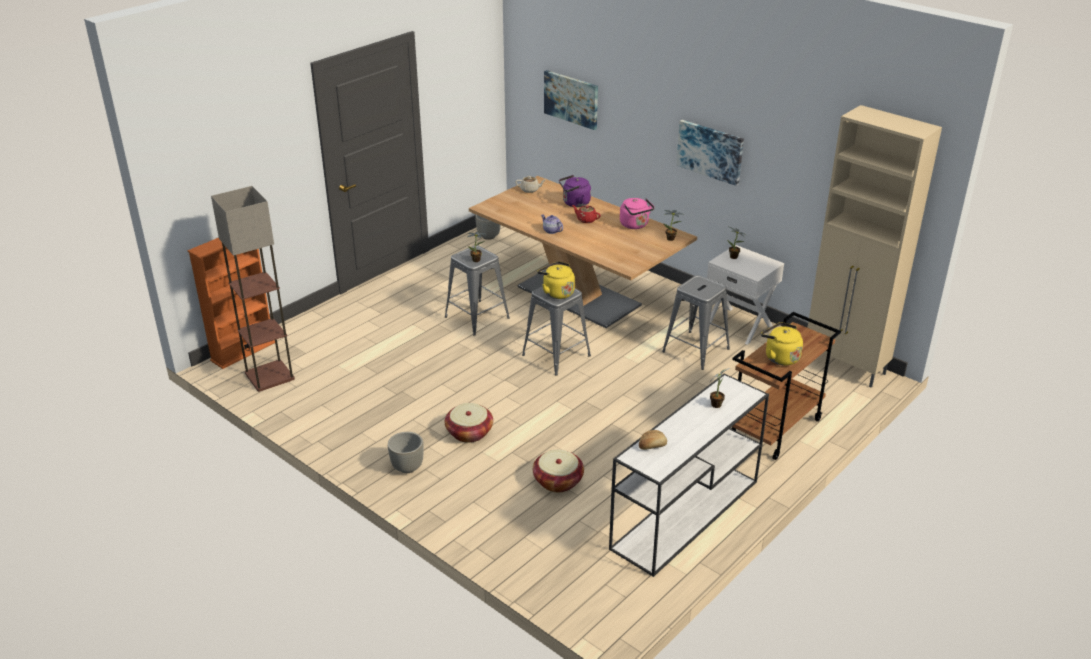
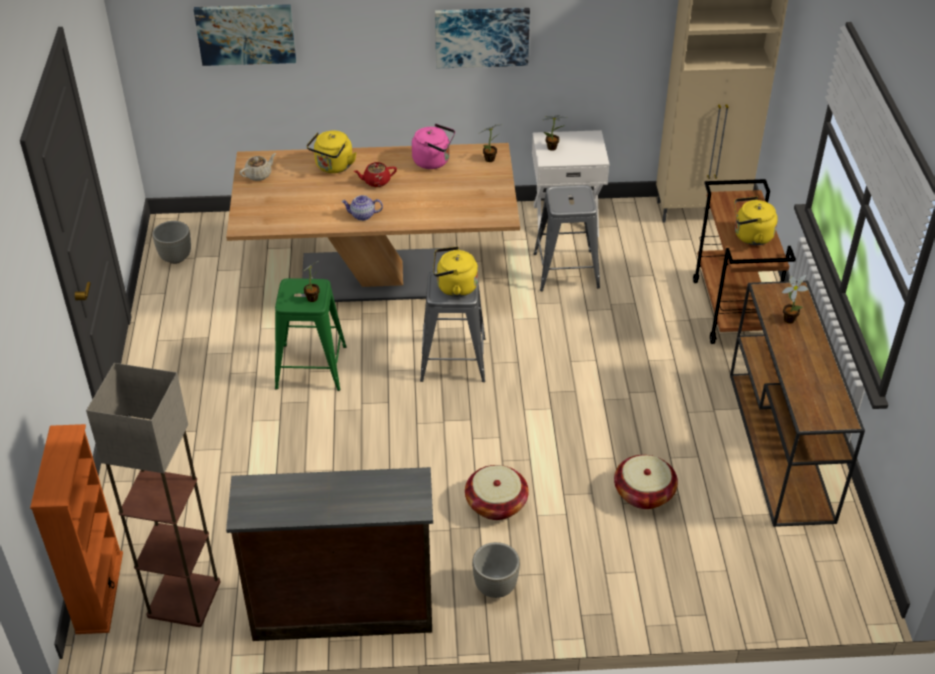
camera: 45 degrees left, 10 degrees up
(323, 426) = (342, 610): none -> brown dresser
(477, 317) = (311, 367): grey stool -> green stool
(574, 203) = (333, 167): purple kettle -> yellow kettle
(652, 445) = (805, 397): bread -> none
(685, 515) = (781, 447): white console table -> brown console table

